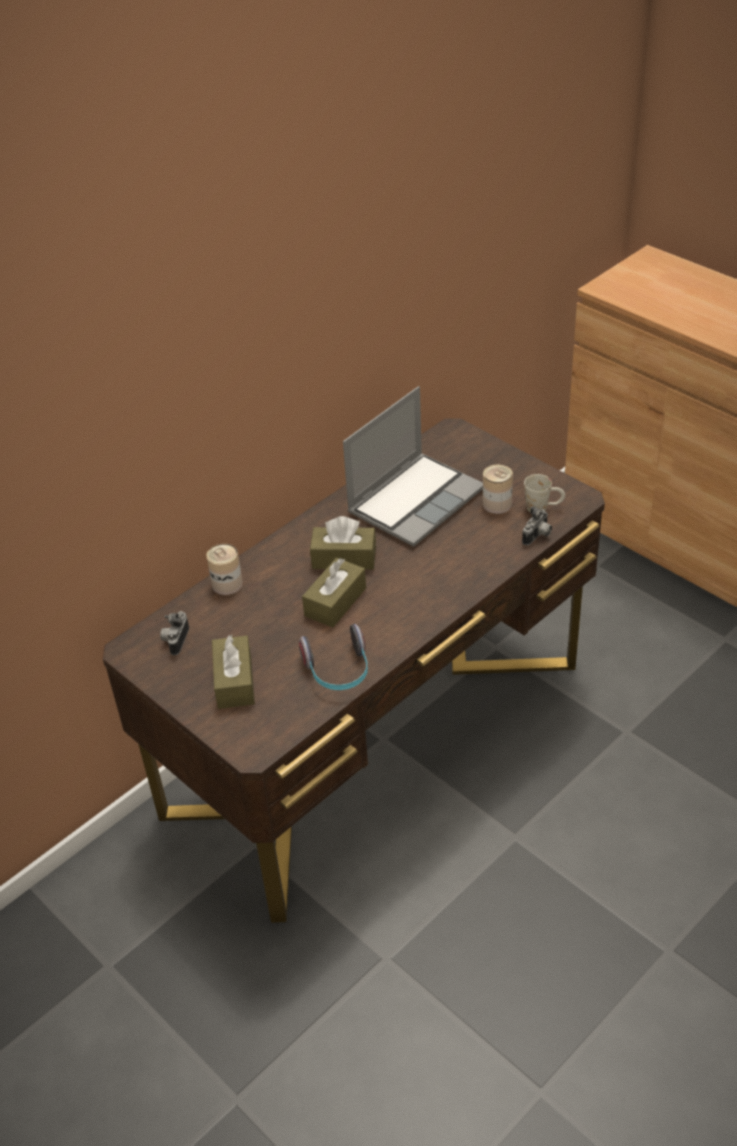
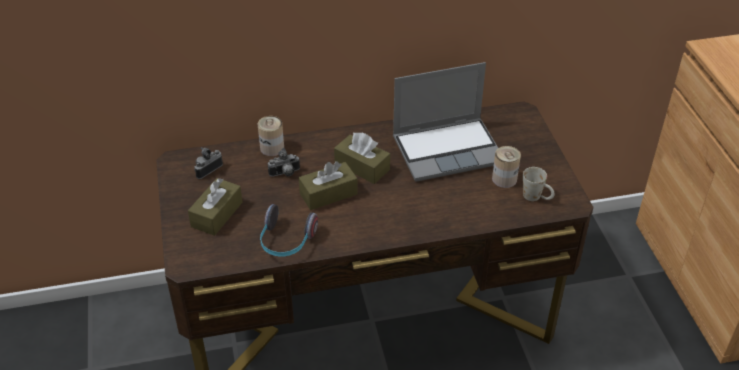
camera: 30 degrees right, 0 degrees up
(538, 536) = (513, 217): camera -> camera (285, 174)

